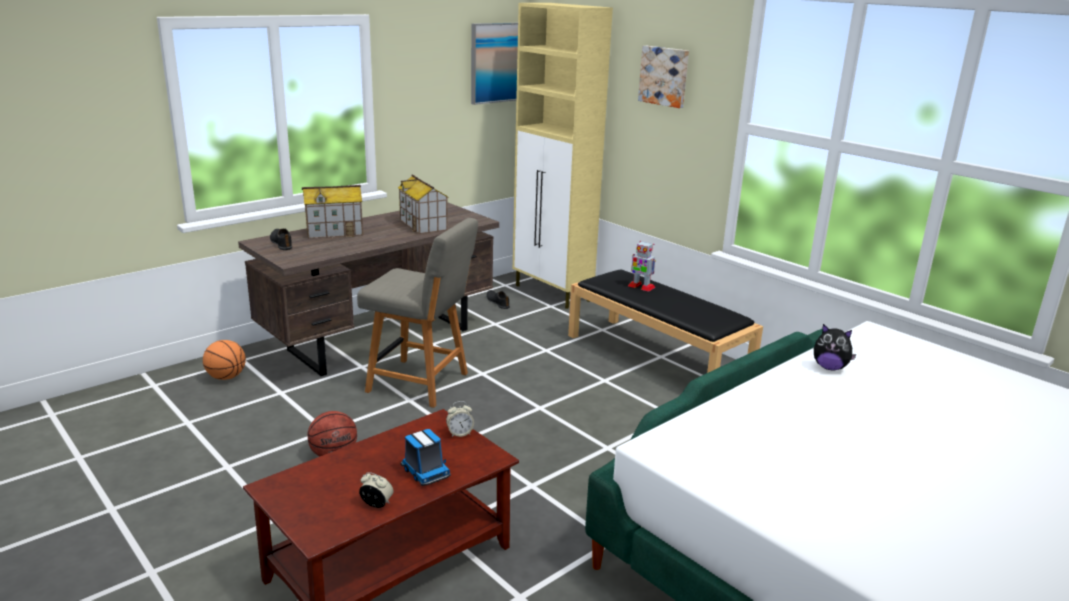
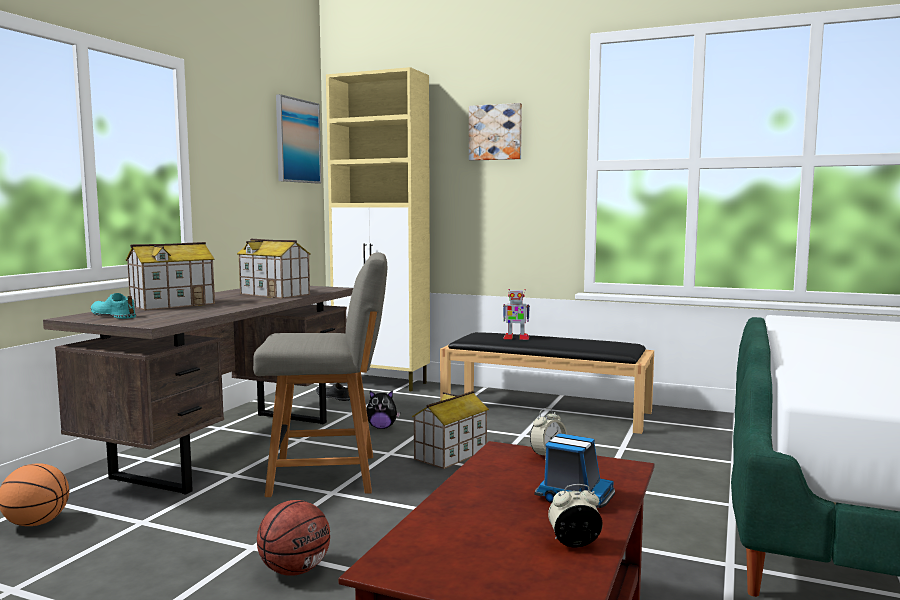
camera: 25 degrees left, 15 degrees down
(282, 243) = (113, 315): black shoe -> turquoise shoe
(525, 387) = (451, 455): none -> toy house
(830, 367) = (812, 337): plush toy -> plush toy (382, 427)

